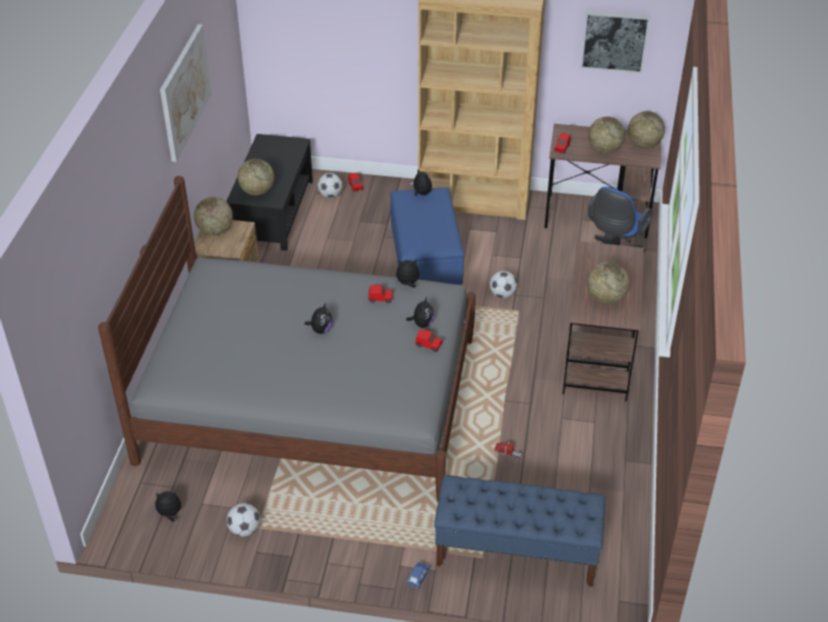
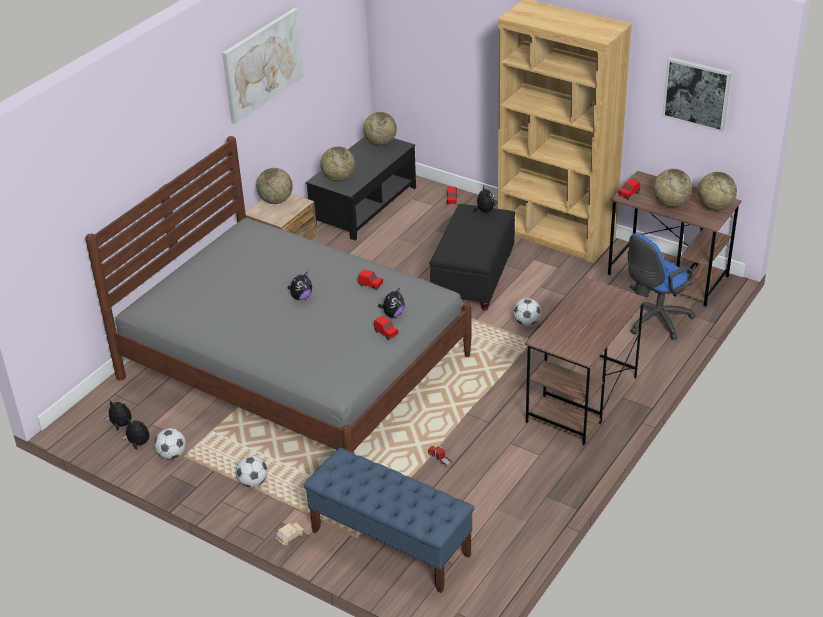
camera: 25 degrees right, 5 degrees down
(330, 195) = (424, 202): football -> football (253, 482)
(407, 284) = (404, 278): plush toy -> plush toy (138, 444)
(418, 578) = (290, 537): blue toy car -> beige toy car
(425, 261) = (473, 277): blue ottoman -> black ottoman
(606, 298) = (575, 332): globe -> globe (380, 143)

